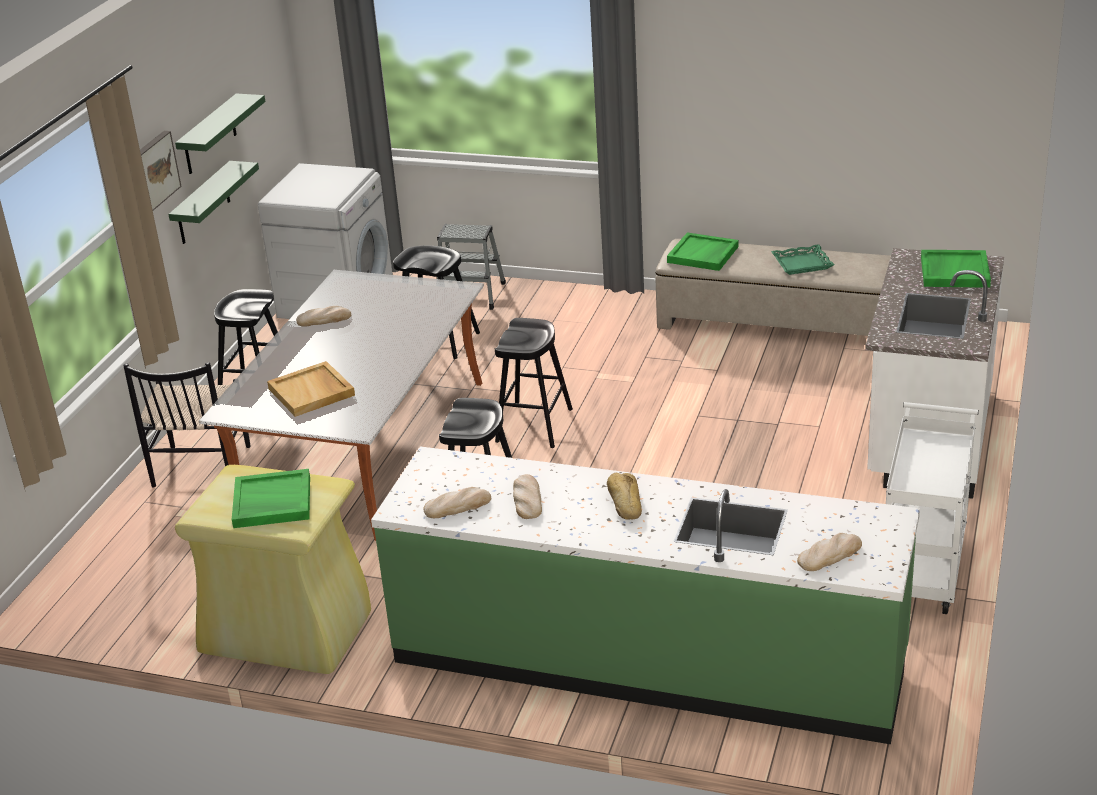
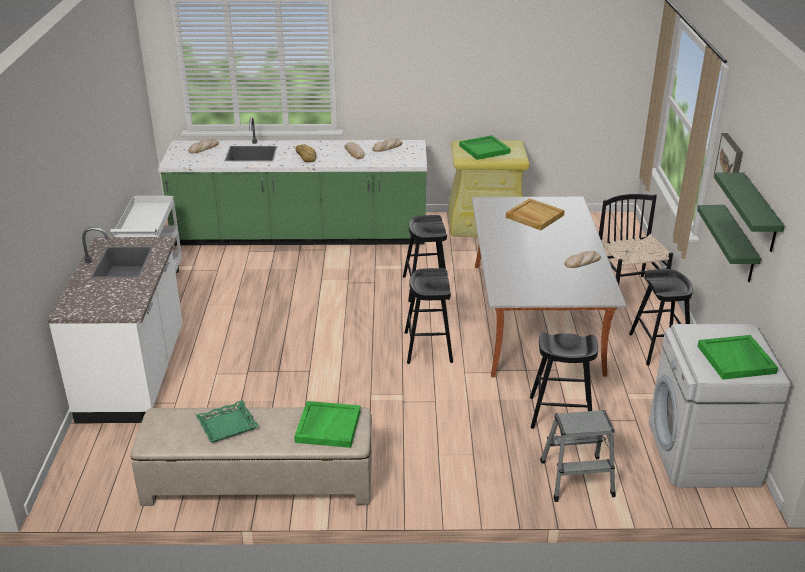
camera: 160 degrees right, 0 degrees up
(954, 271) = (95, 299): green tray -> green tray (736, 360)

